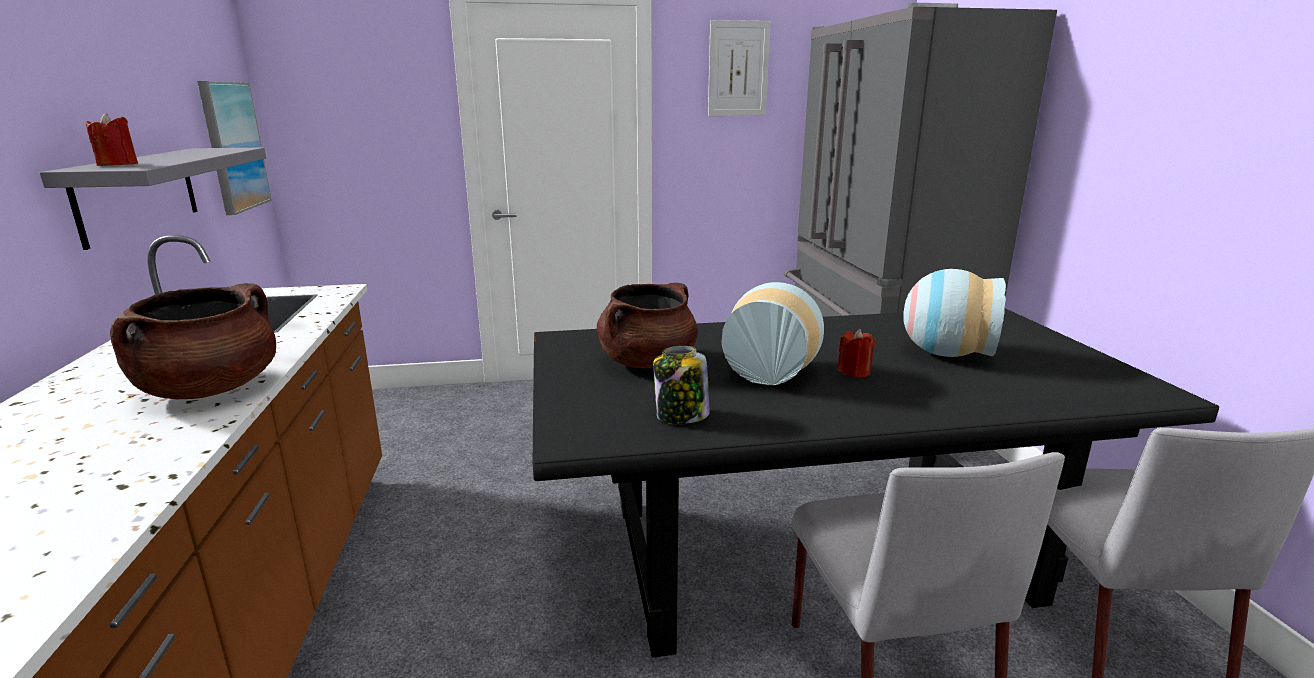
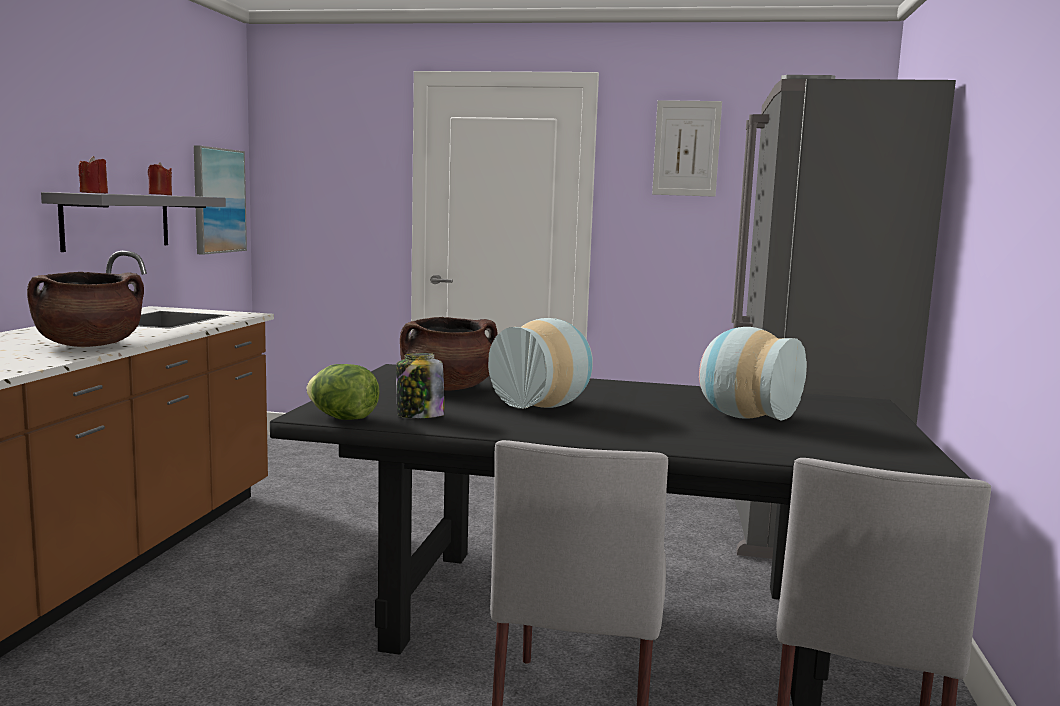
camera: 20 degrees right, 10 degrees down
(609, 438) = (343, 418): none -> lettuce
(854, 372) = (623, 415): red candle -> red candle (160, 195)

